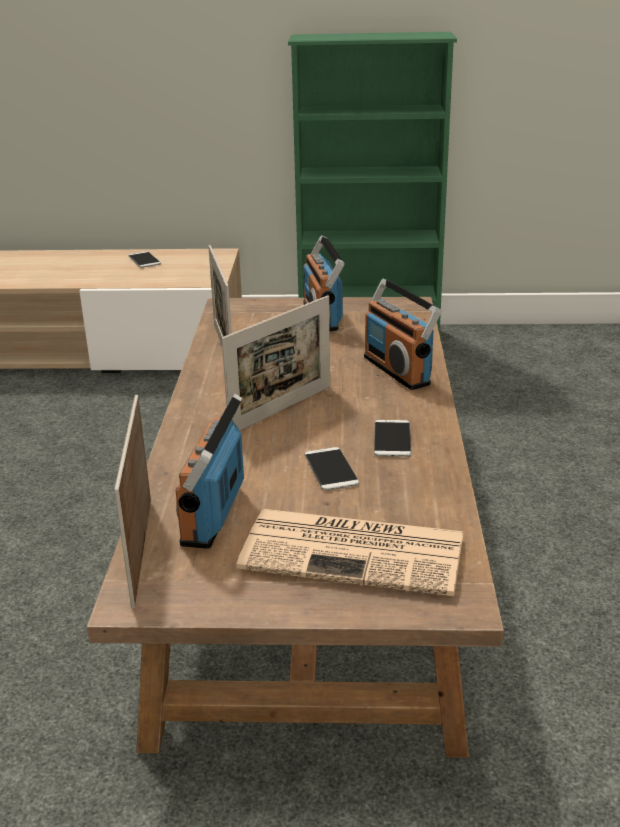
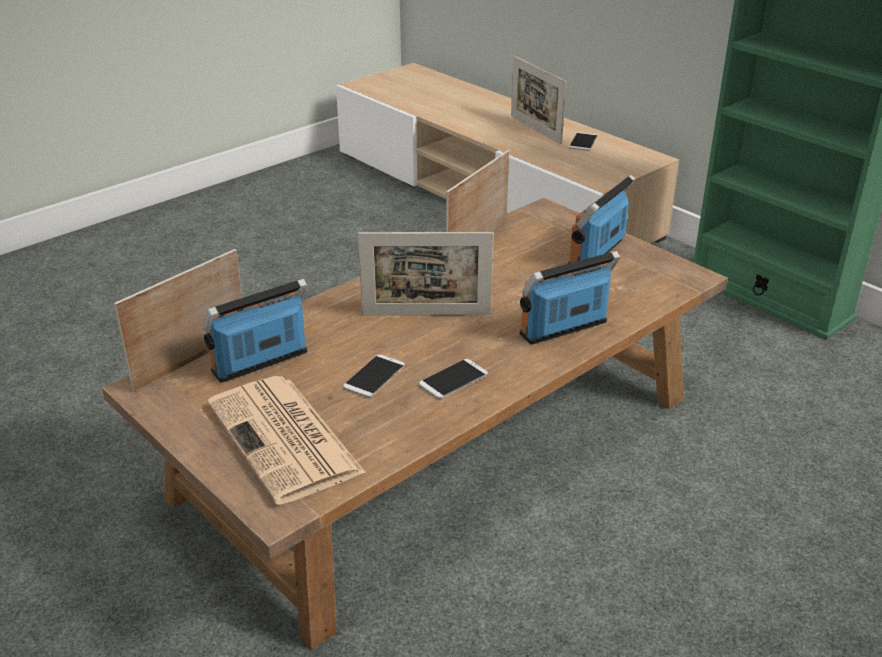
camera: 45 degrees right, 5 degrees up
(86, 264) = (535, 129): none -> picture frame
(397, 370) = (564, 329): radio -> radio turned 45 degrees clockwise

